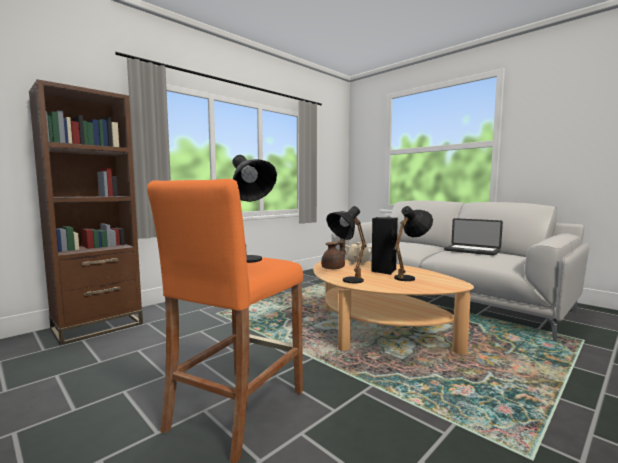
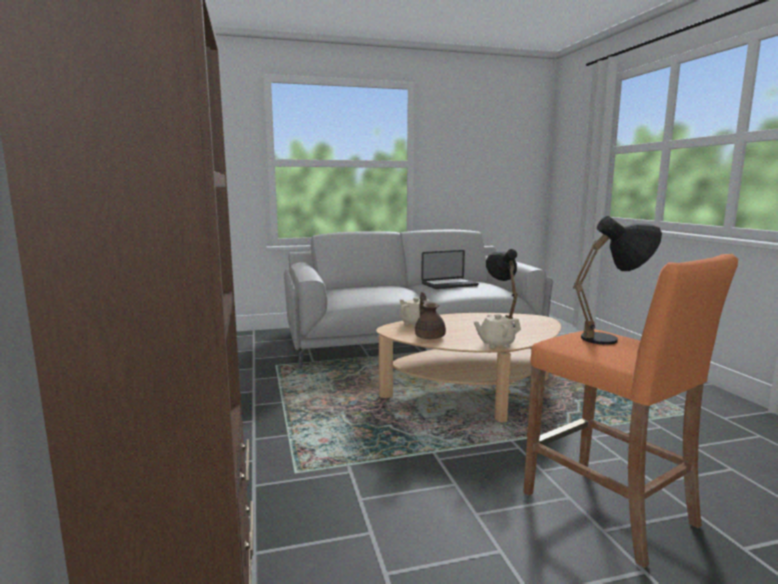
camera: 60 degrees left, 5 degrees up
(346, 281) = (496, 344): black table lamp -> beige teapot
(383, 271) = (466, 324): black speaker -> none

